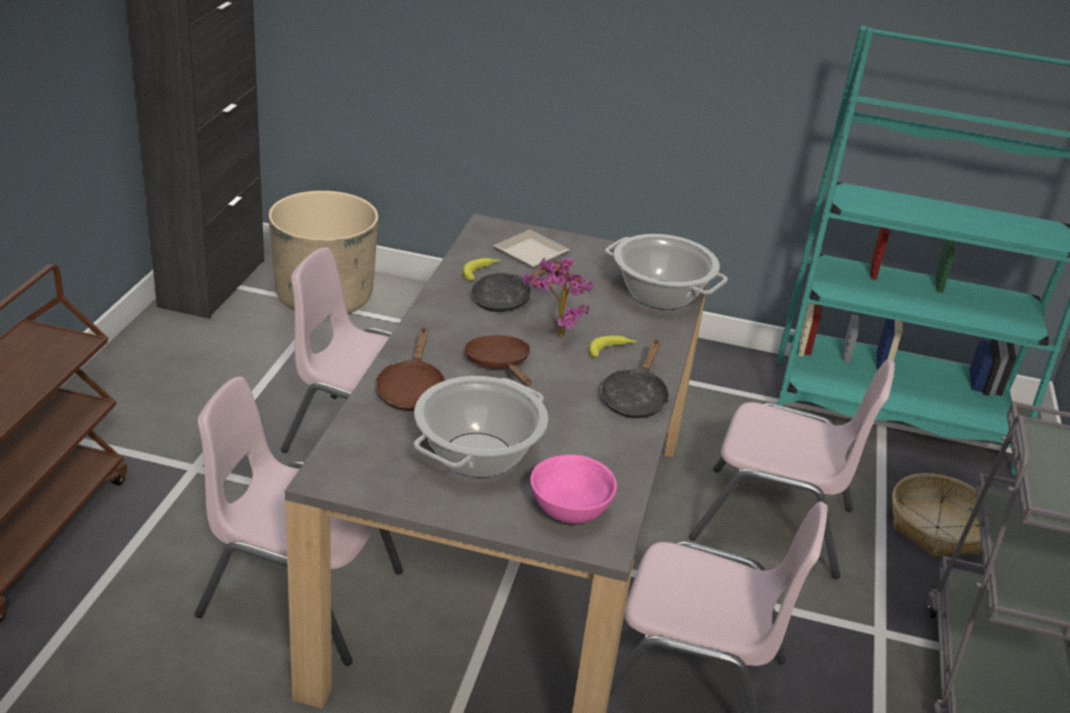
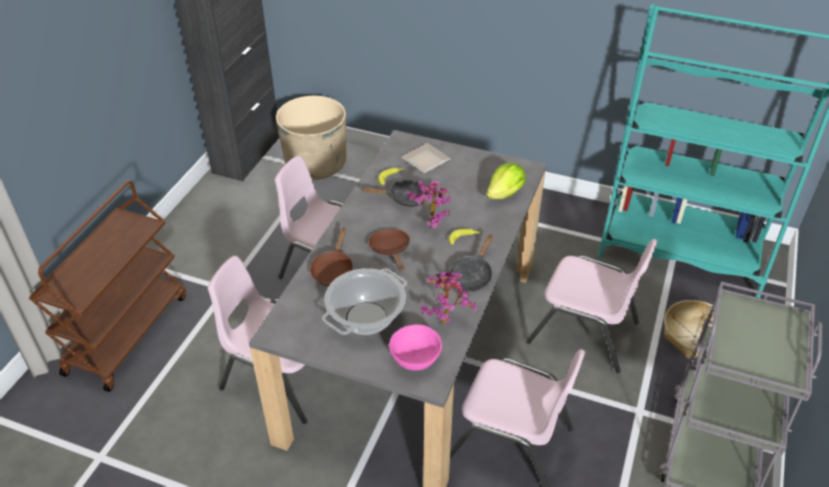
camera: 10 degrees right, 10 degrees up
(506, 298) = (403, 198): black frying pan -> black frying pan turned 150 degrees counterclockwise
(606, 457) = (446, 320): none -> potted plant
(661, 295) = (505, 194): cooking pot -> lettuce

